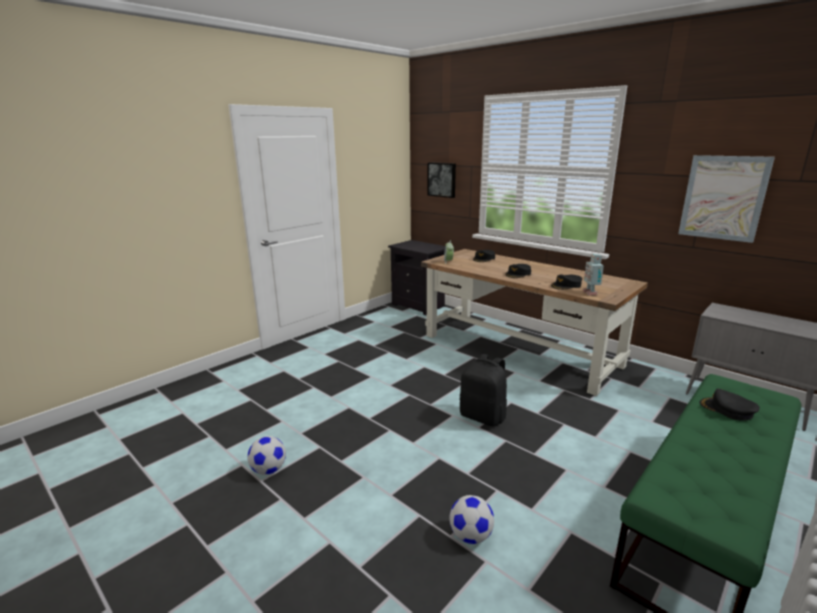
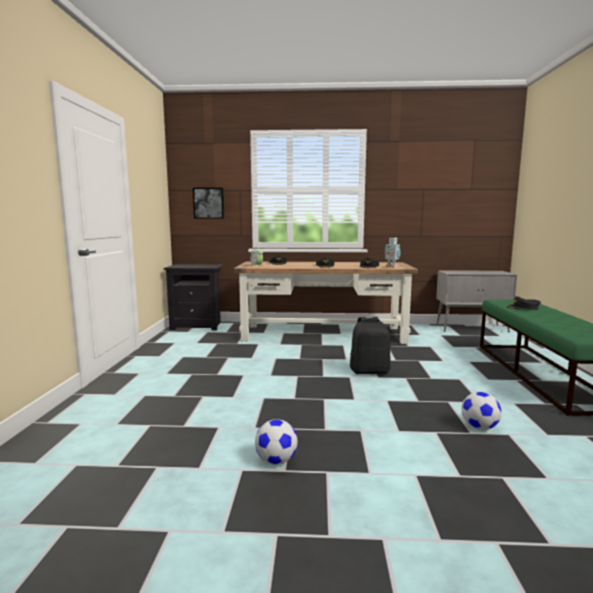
camera: 40 degrees left, 10 degrees down
(723, 198) = (434, 202): picture -> none

